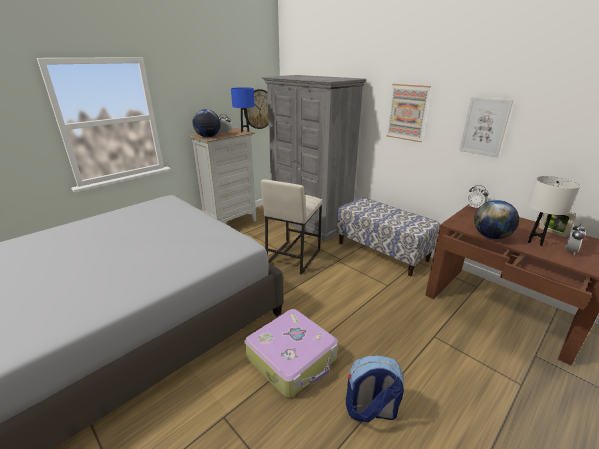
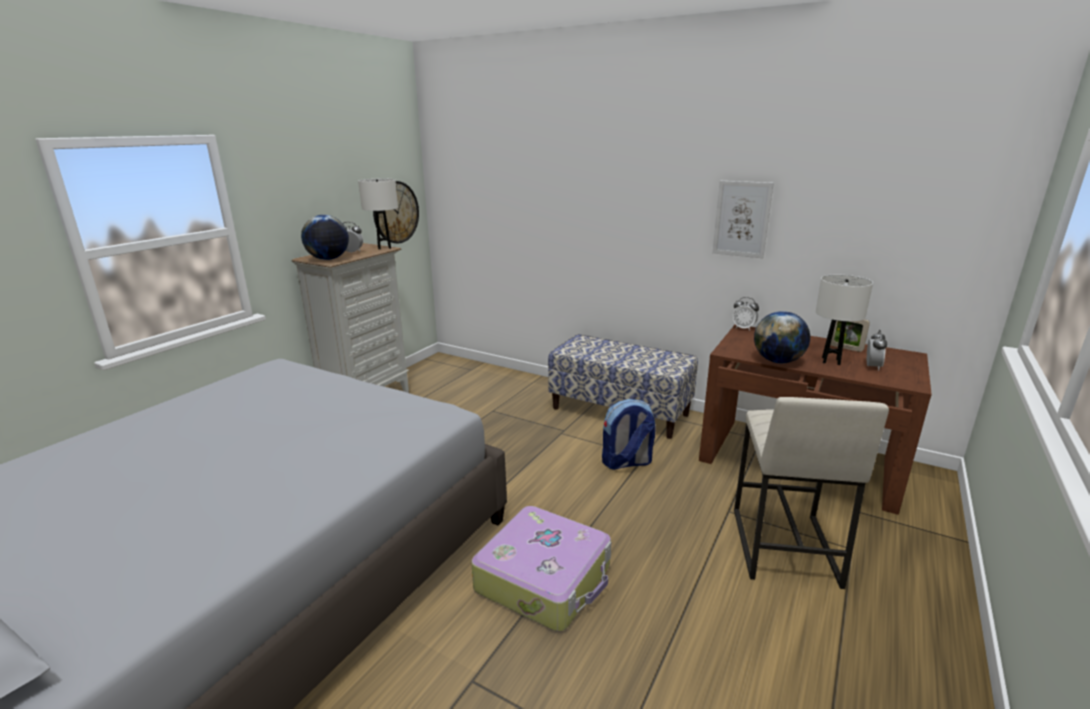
camera: 15 degrees left, 5 degrees down
(245, 131) = (384, 247): blue table lamp -> white table lamp
(293, 257) = (491, 437): beige stool -> beige stool (784, 546)
(310, 221) = (496, 383): grey wardrobe -> none
(370, 410) = (679, 621): backpack -> backpack (626, 463)
(407, 112) = (634, 205): picture -> none

